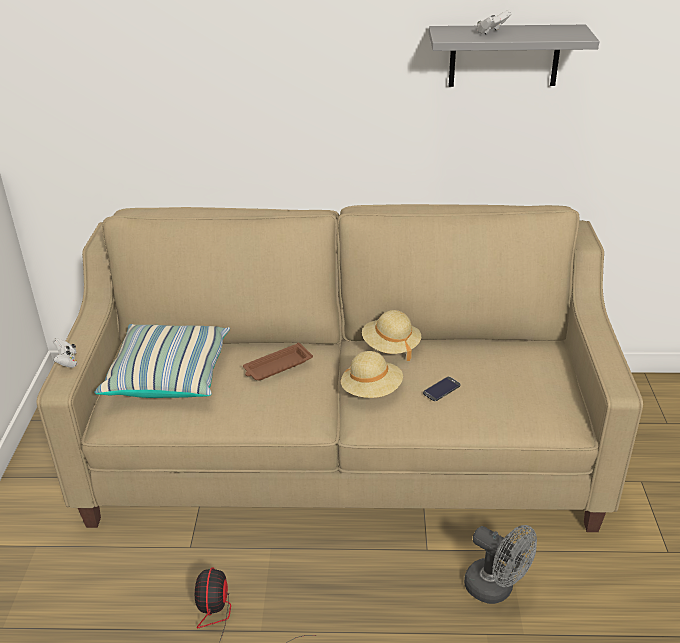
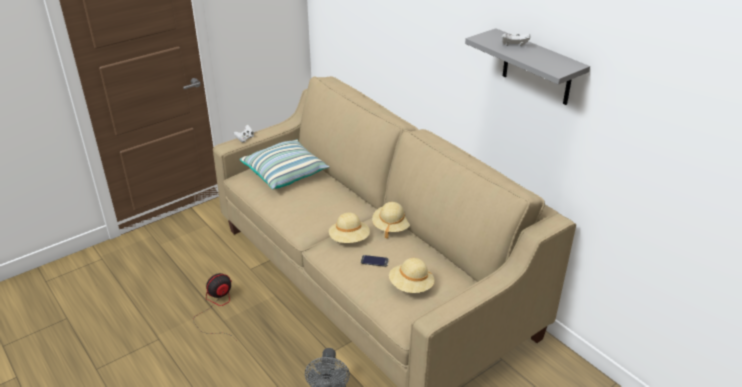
camera: 50 degrees right, 0 degrees up
(277, 366) = (328, 199): brown tray -> none
(512, 386) = (411, 286): none -> beige hat

